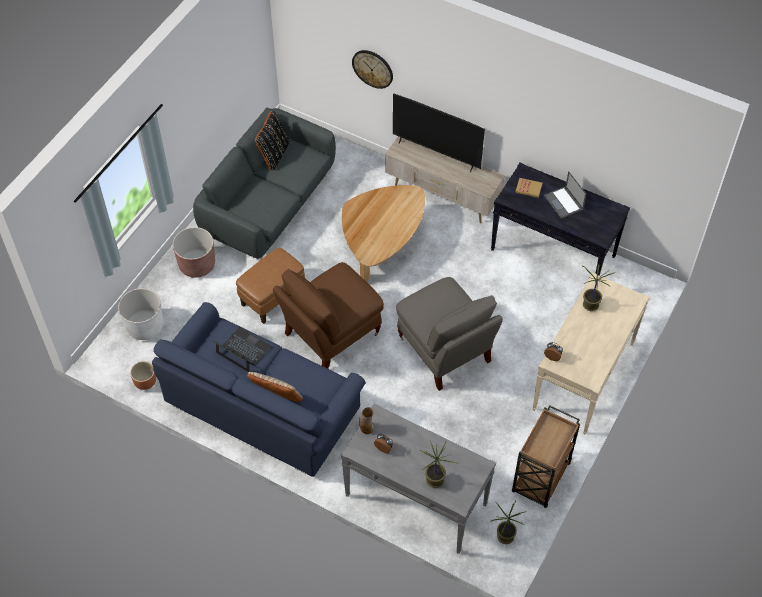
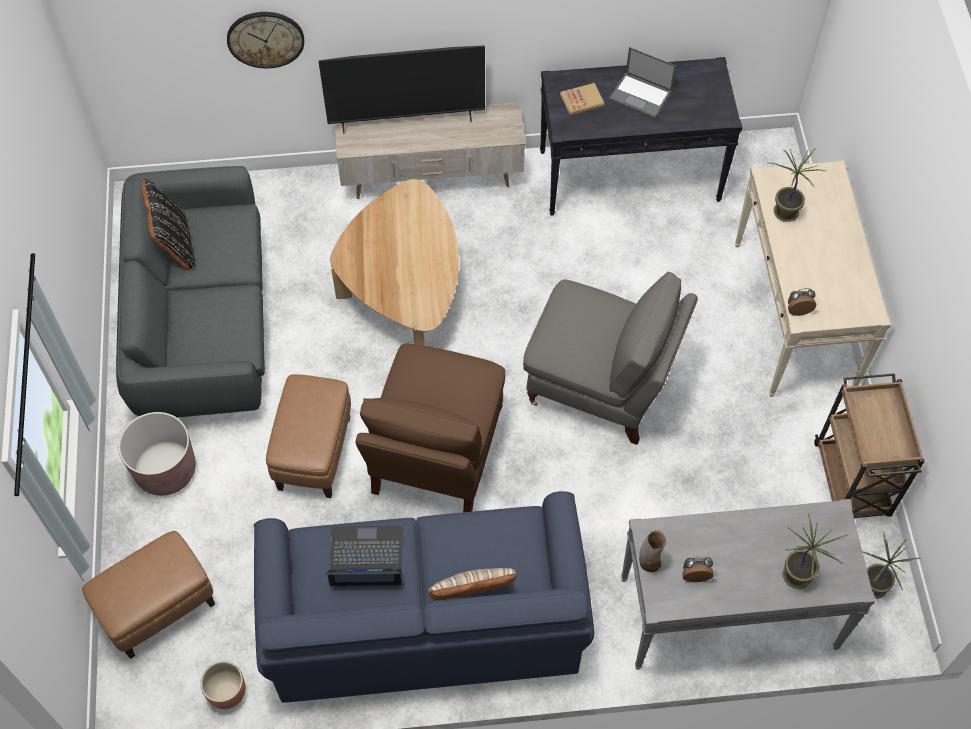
camera: 35 degrees left, 5 degrees up
(145, 326) = (159, 609): white planter -> brown ottoman

